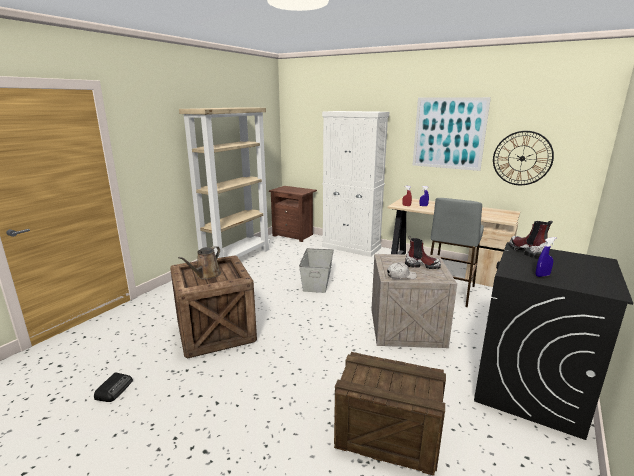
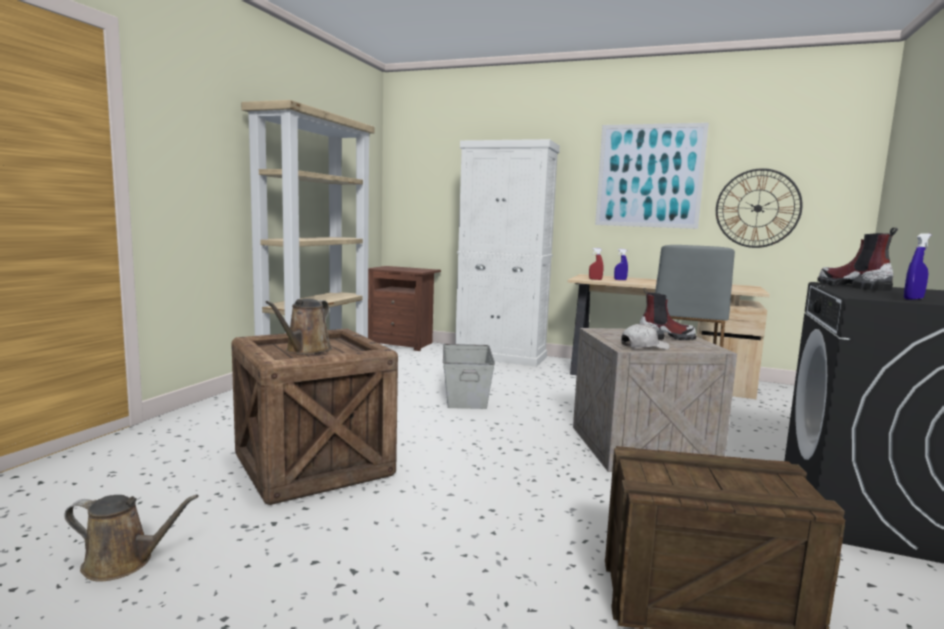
camera: 10 degrees left, 10 degrees down
(114, 389) = (124, 563): radio -> brown watering can

